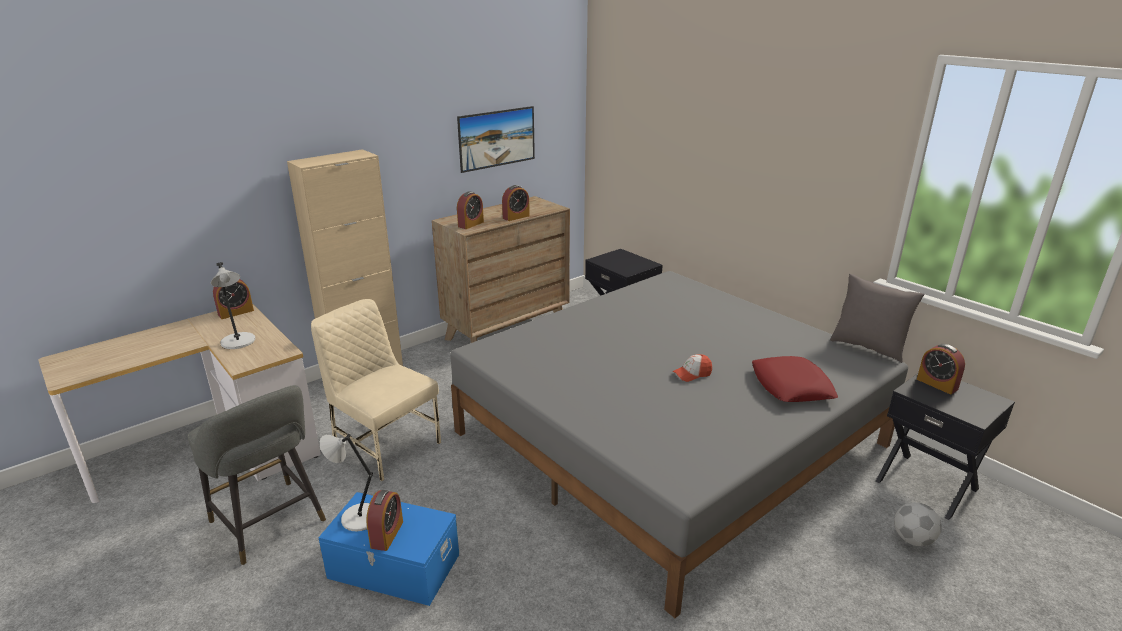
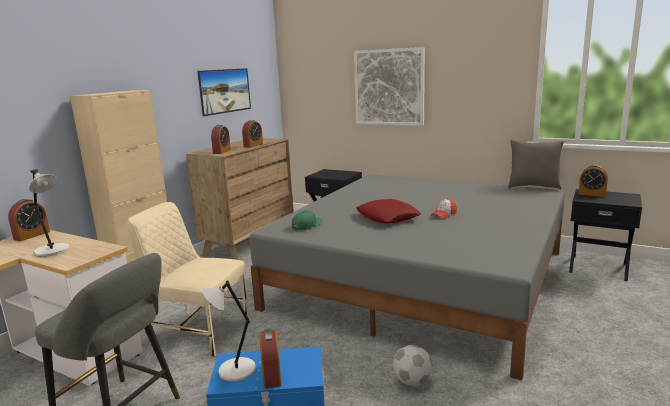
camera: 20 degrees left, 10 degrees down
(519, 352) = (307, 225): none -> green cap
(712, 157) = (389, 87): none -> picture
(791, 386) = (512, 209): red pillow -> red pillow (387, 217)
(913, 539) = (619, 295): football -> football (413, 381)

